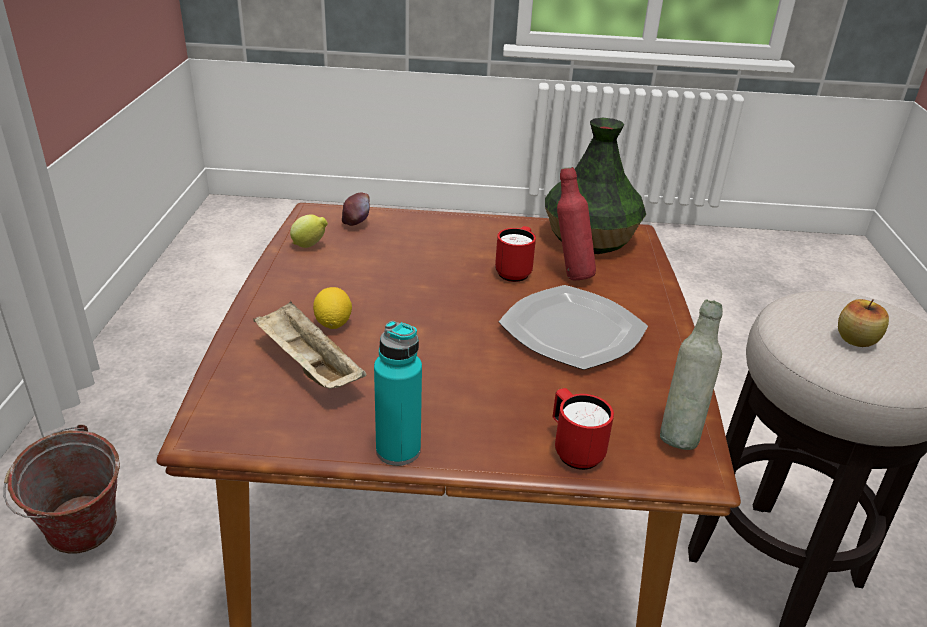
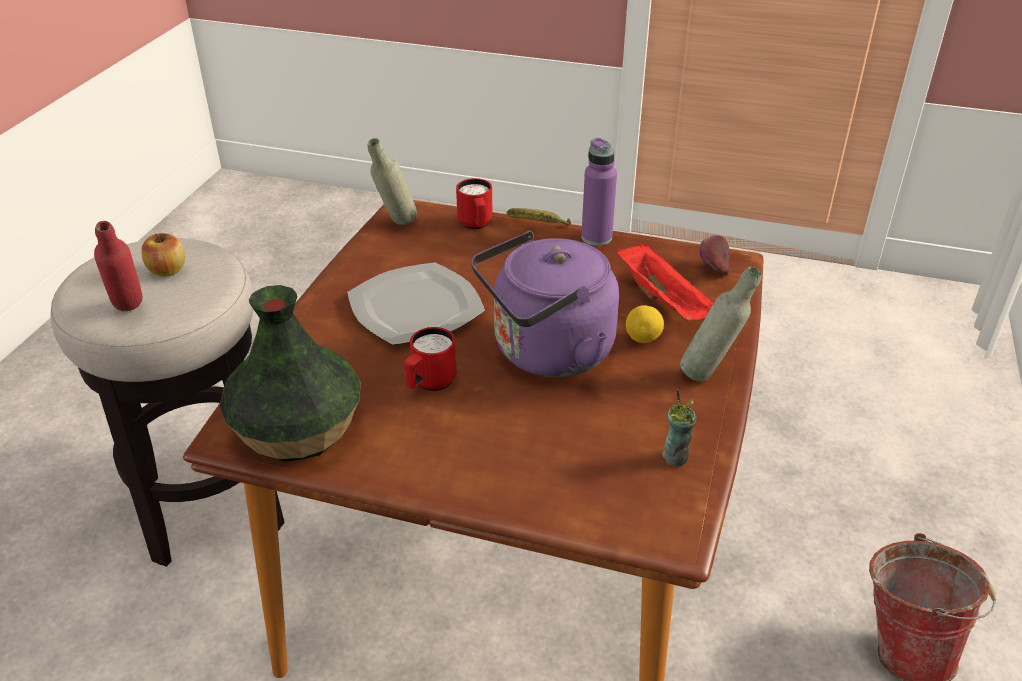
camera: 165 degrees left, 5 degrees up
(271, 299) = (710, 375): none -> grey bottle
(307, 366) = (664, 301): beige tray -> red tray
(310, 245) = (675, 457): lemon -> cup
(356, 223) = (612, 499): apple -> apple (712, 269)
(398, 450) = (596, 238): turquoise bottle -> purple bottle
(425, 303) = (547, 353): none -> purple kettle
(488, 463) = (537, 225): none -> banana
(570, 274) = (368, 374): red bottle -> red bottle (130, 313)

